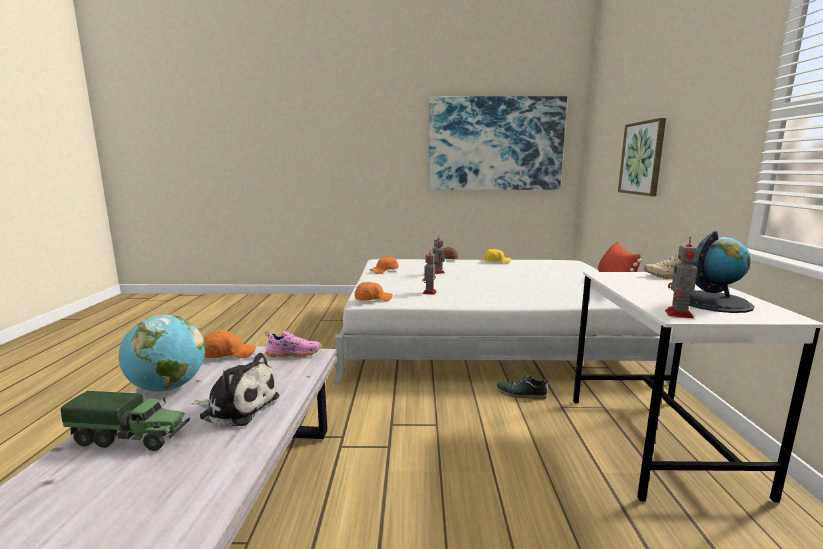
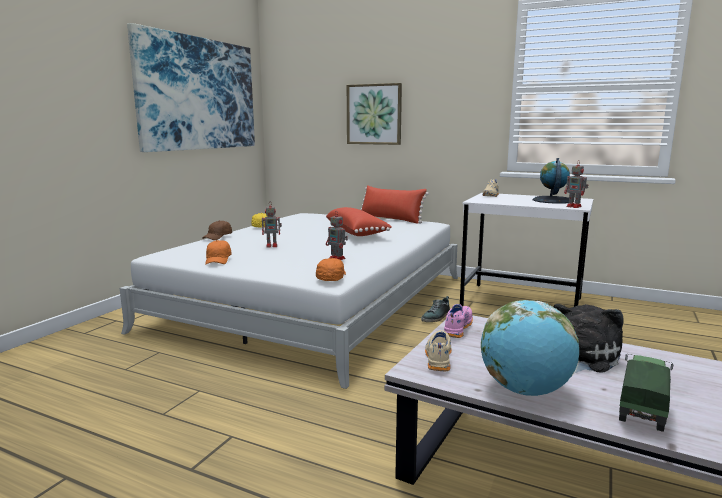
camera: 65 degrees left, 0 degrees up
(228, 354) = (437, 358): orange cap -> beige shoe
(528, 283) = (357, 232): none -> red pillow

